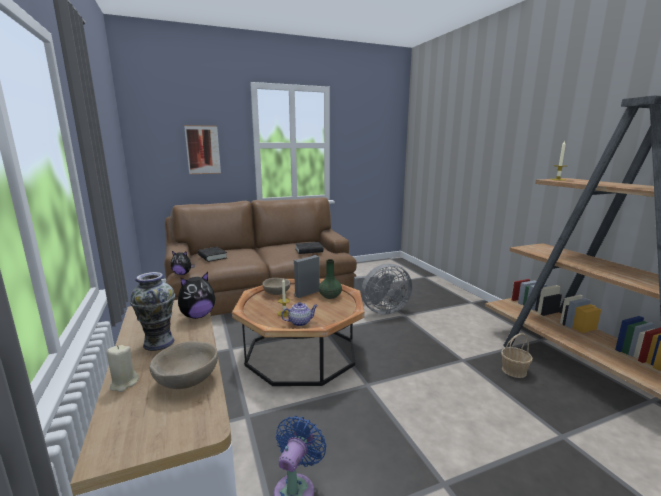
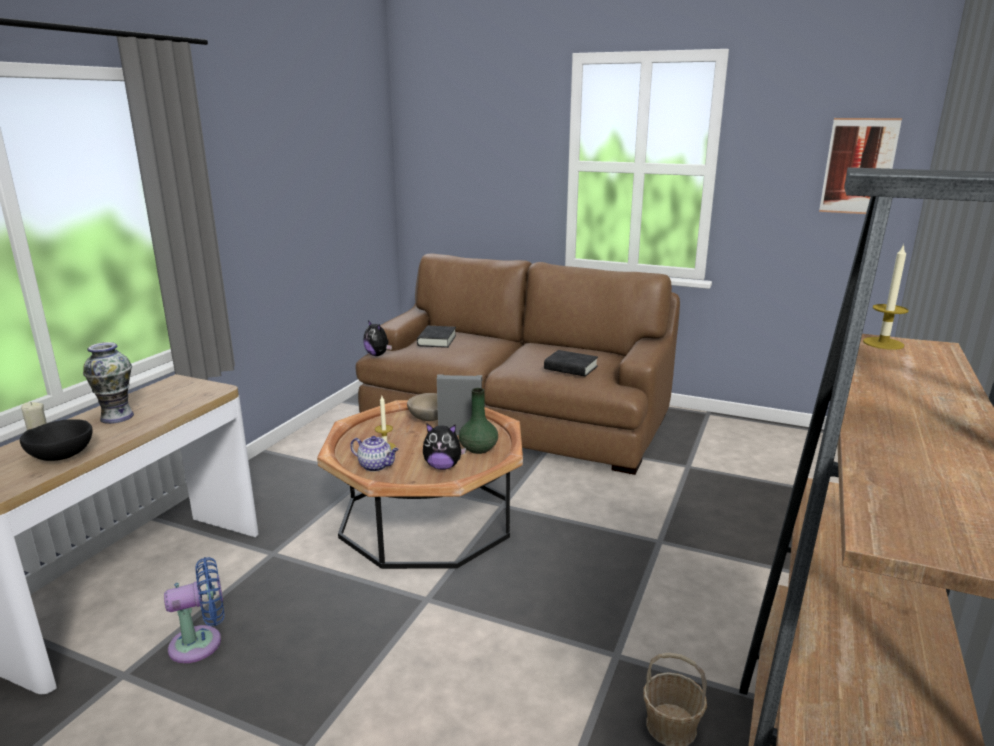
camera: 45 degrees right, 5 degrees up
(188, 380) = (62, 456): beige bowl -> black bowl
(197, 316) = (187, 404): plush toy -> plush toy (443, 466)
(203, 150) = (490, 170): picture -> picture (858, 166)
(381, 310) = (636, 516): grey fan -> none

